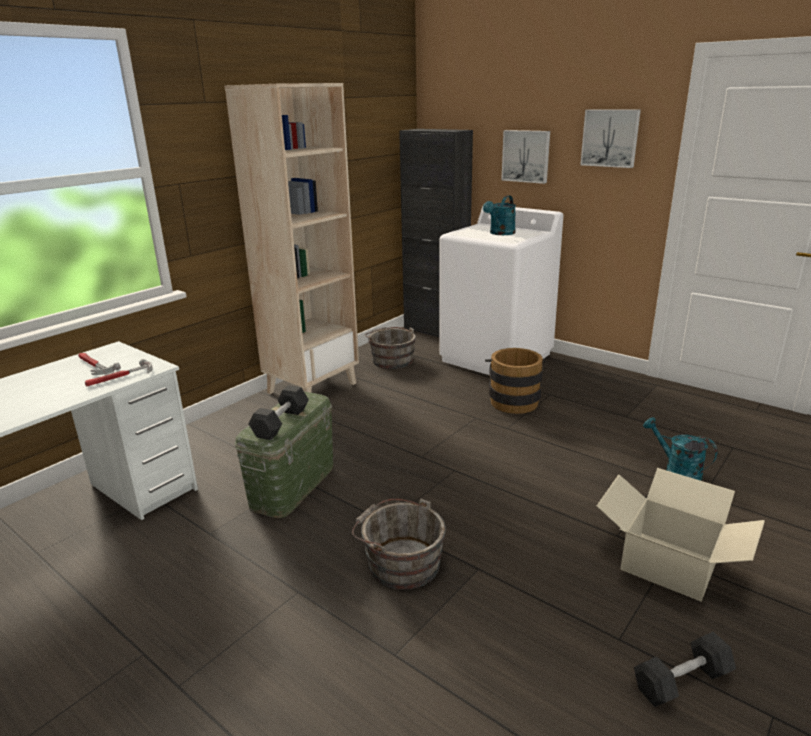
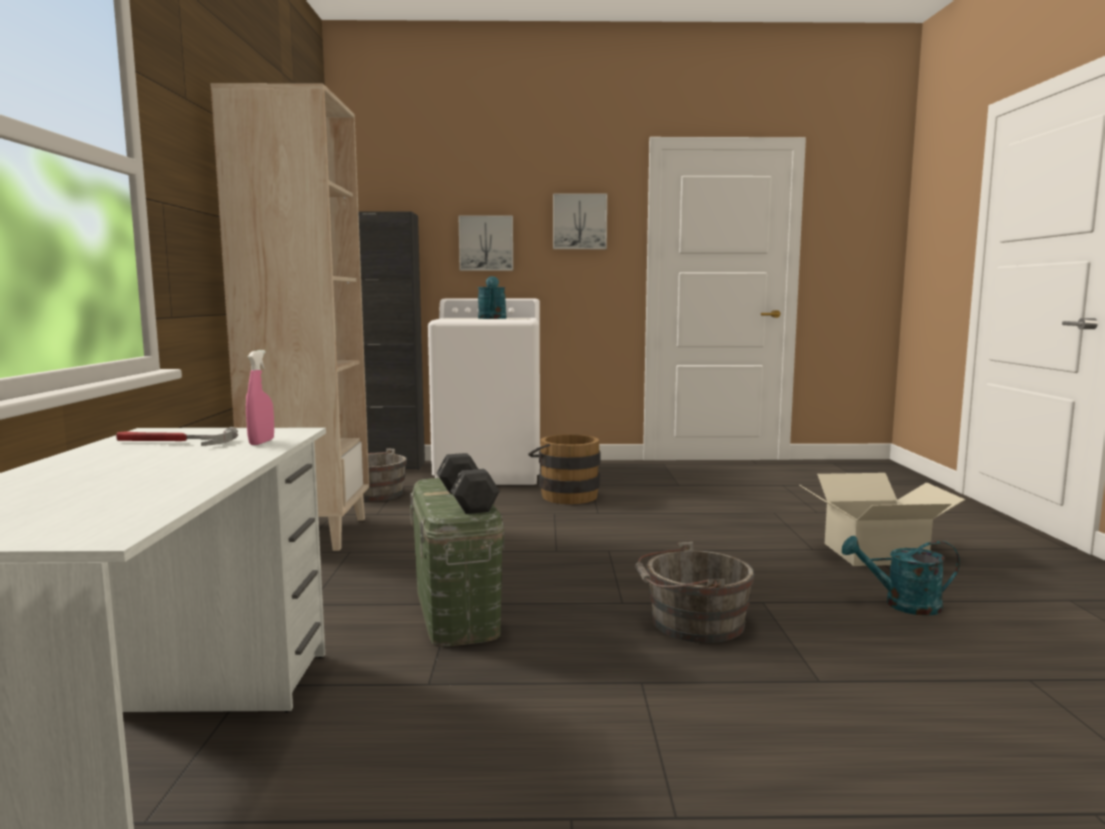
camera: 40 degrees left, 15 degrees down
(120, 377) = (261, 442): hammer -> pink spray bottle
(676, 470) = (774, 504): turquoise watering can -> turquoise watering can (902, 604)
(681, 681) = (1003, 605): black dumbbell -> none

